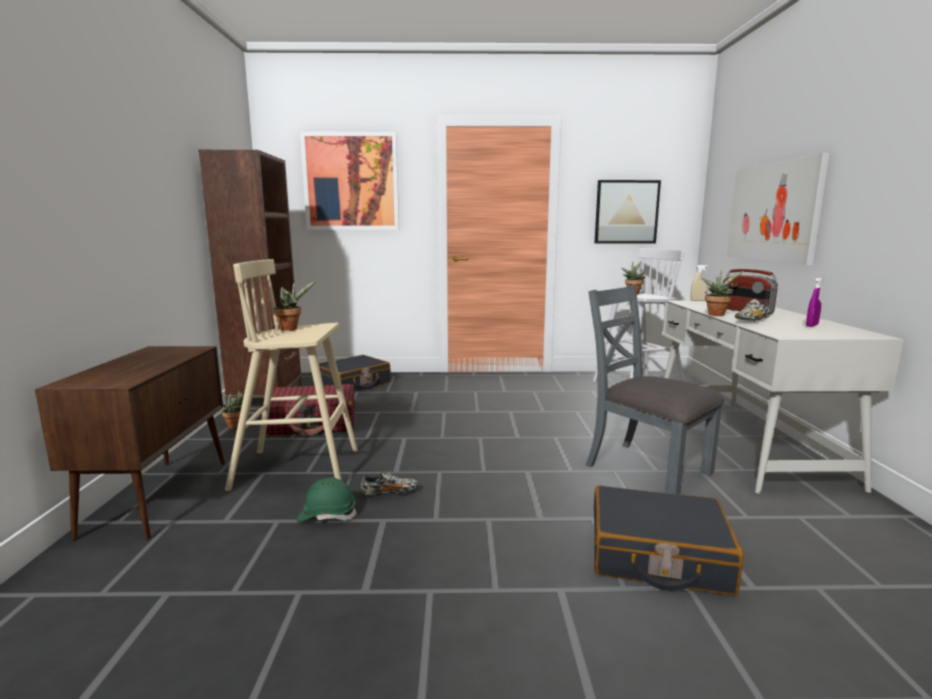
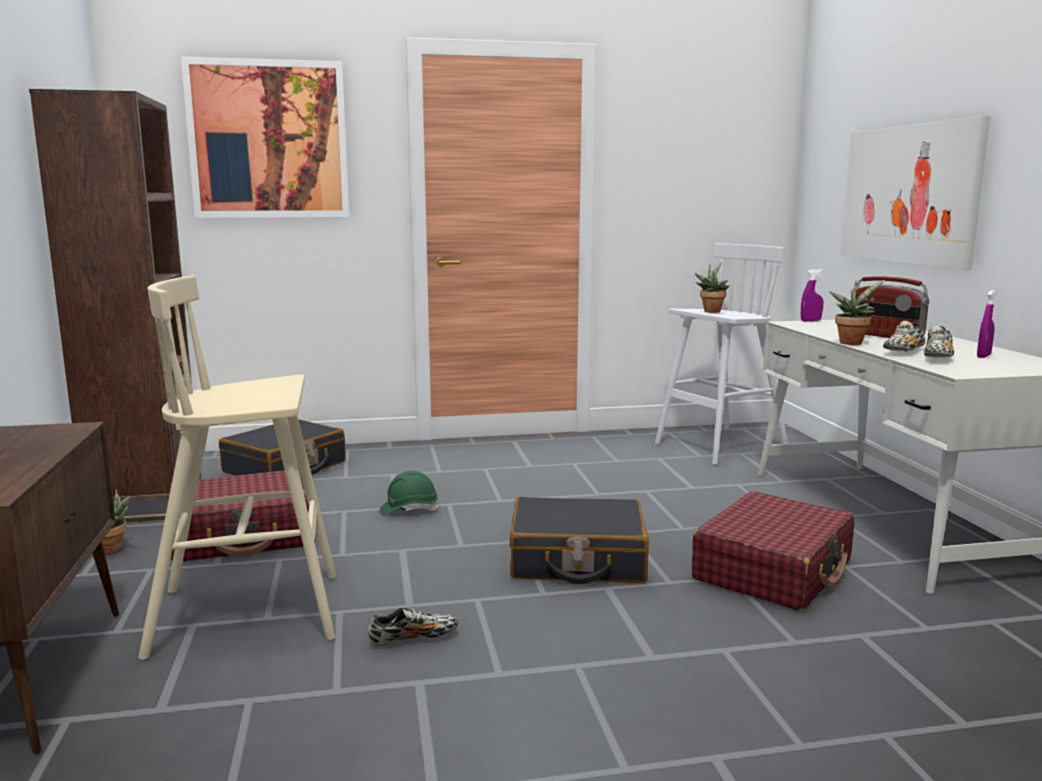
camera: 10 degrees left, 0 degrees up
(291, 328) = (233, 388): potted plant -> none
(327, 515) = (327, 684): green hard hat -> green hard hat (409, 509)
(626, 212) = (693, 189): picture -> none
(646, 468) = (773, 570): grey chair -> red suitcase
(657, 556) = (830, 695): black suitcase -> black suitcase (577, 560)
(697, 300) = (810, 321): beige spray bottle -> purple spray bottle
(775, 325) = (937, 358): none -> shoe

